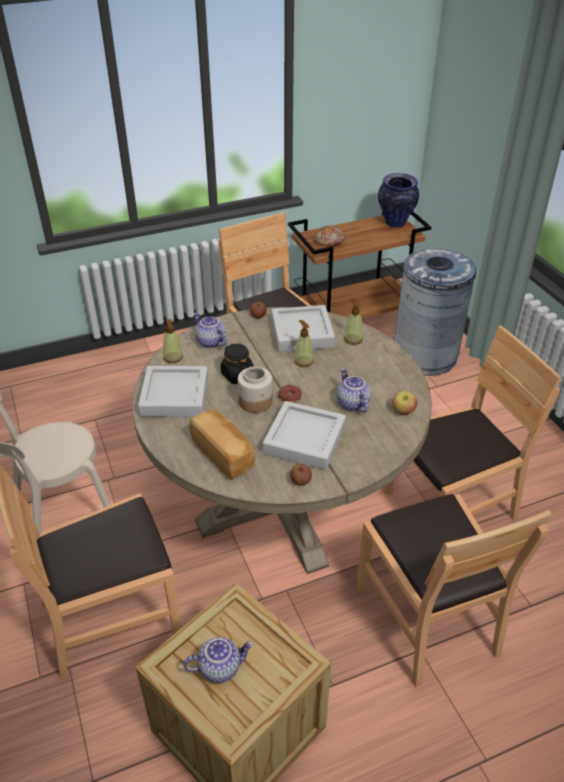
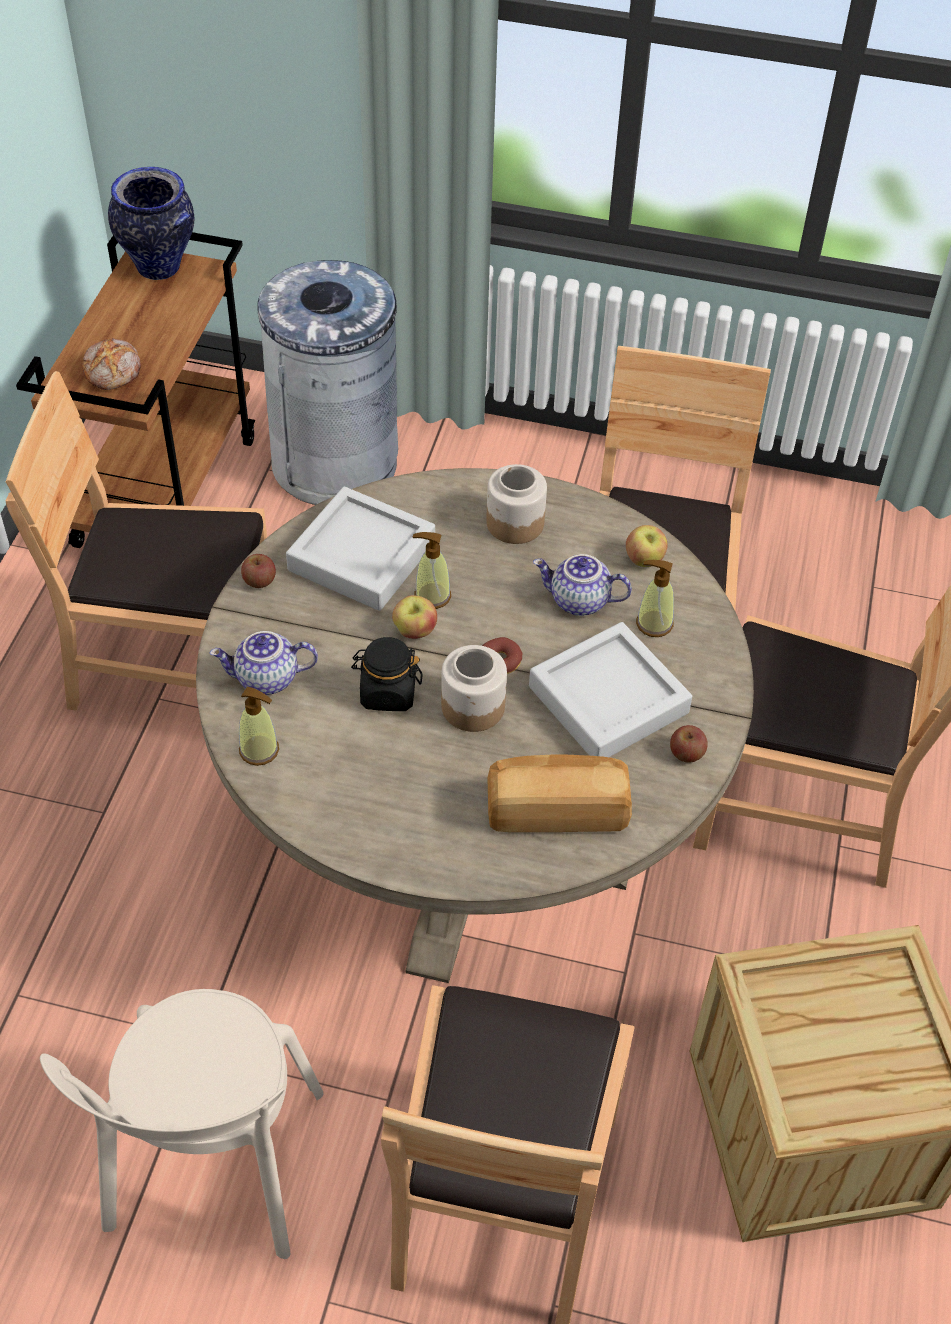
camera: 55 degrees left, 10 degrees up
(175, 396) = (365, 800): grey tray -> none
(220, 667) = (840, 1054): teapot -> none
(278, 366) = (415, 631): none -> apple
(353, 339) = (436, 509): soap dispenser -> soap dispenser (654, 623)
(374, 363) = (514, 523): none -> jar

